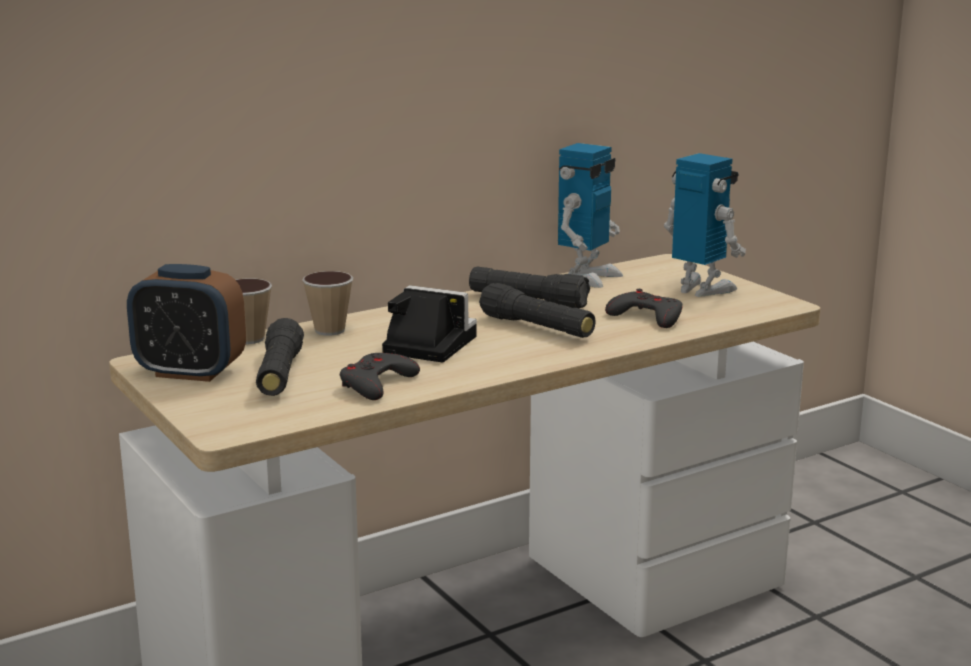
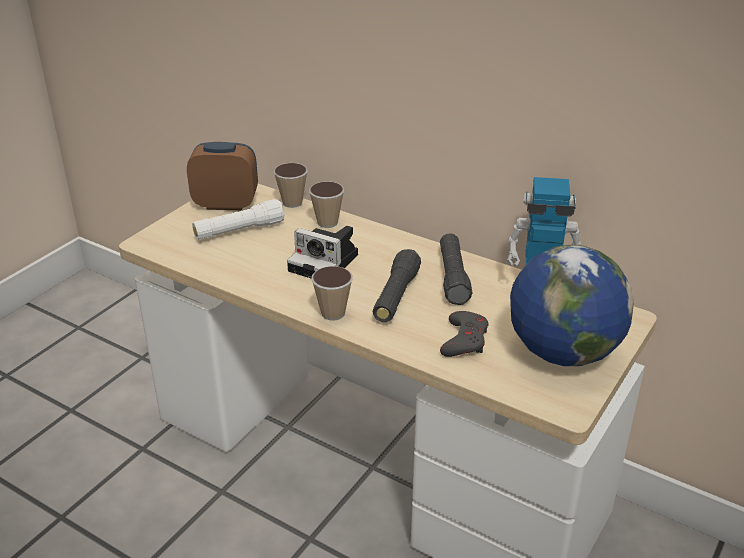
camera: 65 degrees right, 15 degrees up
(190, 372) = (226, 204): alarm clock -> alarm clock turned 105 degrees clockwise
(279, 375) = (239, 231): black flashlight -> white flashlight
(377, 384) = (244, 266): grey game controller -> none
(426, 345) = (326, 263): camera -> camera turned 120 degrees clockwise
(539, 358) = (333, 313): none -> cup
(701, 290) = (563, 353): toy robot -> globe

